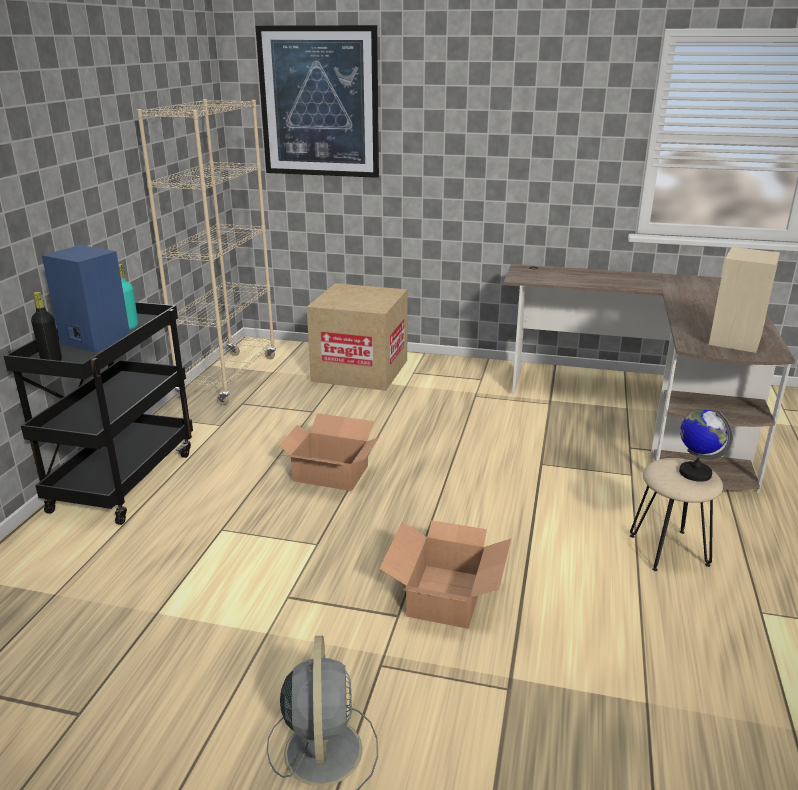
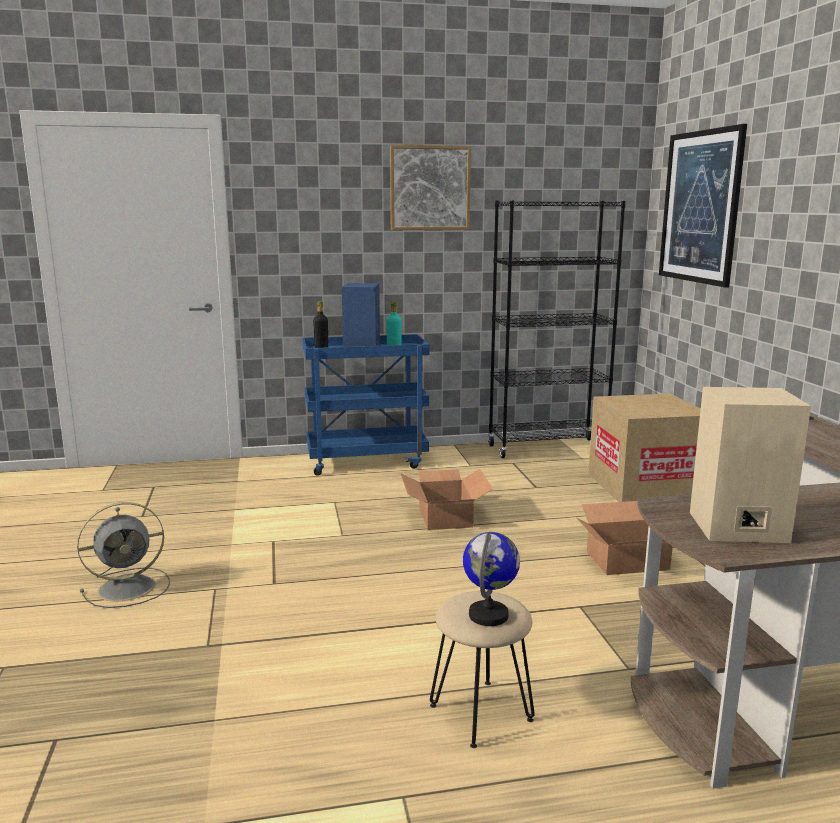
camera: 65 degrees right, 10 degrees down
(73, 99) = (429, 188): none -> picture
(124, 479) = (367, 461): black cart -> blue cart
(229, 378) = (547, 448): beige bookcase -> black bookcase
(447, 595) = (311, 598): cardboard box -> cardboard box (628, 561)

